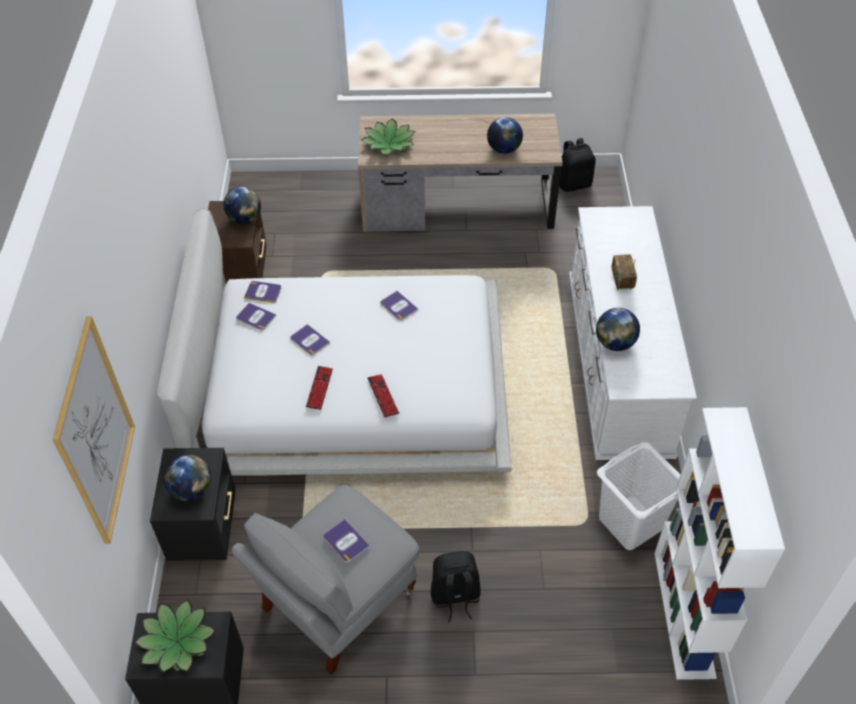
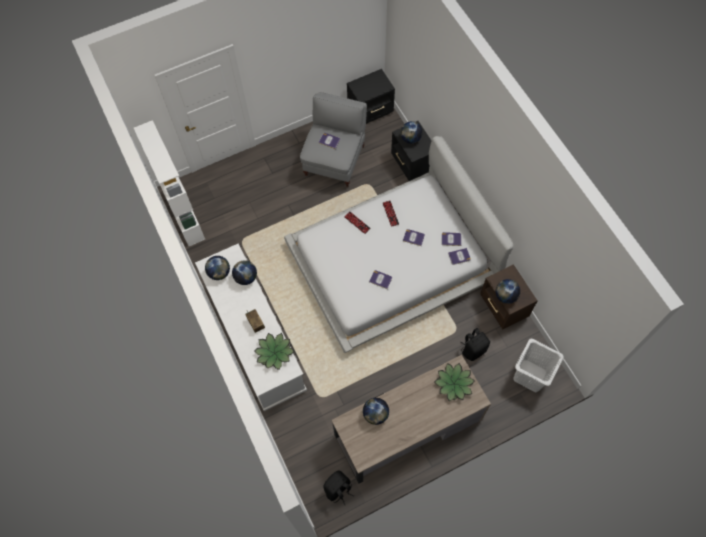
camera: 155 degrees right, 15 degrees up
(95, 432) = (421, 59): picture -> none
(177, 642) = (372, 86): potted plant -> potted plant (274, 353)
(455, 596) = (286, 183): black backpack -> black backpack (473, 349)
(630, 522) = (220, 249): white laundry basket -> white laundry basket (530, 376)
(657, 366) = (219, 273): none -> globe

